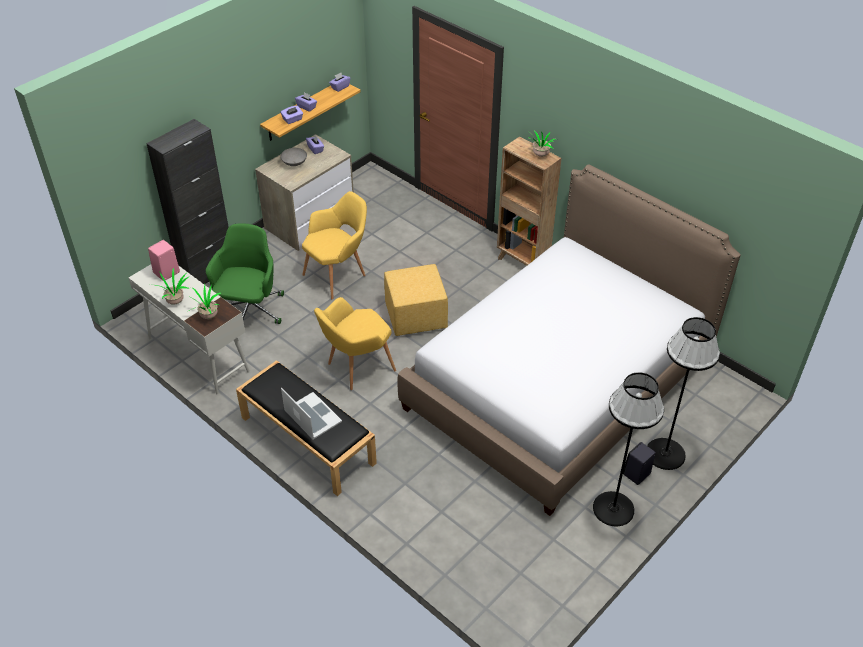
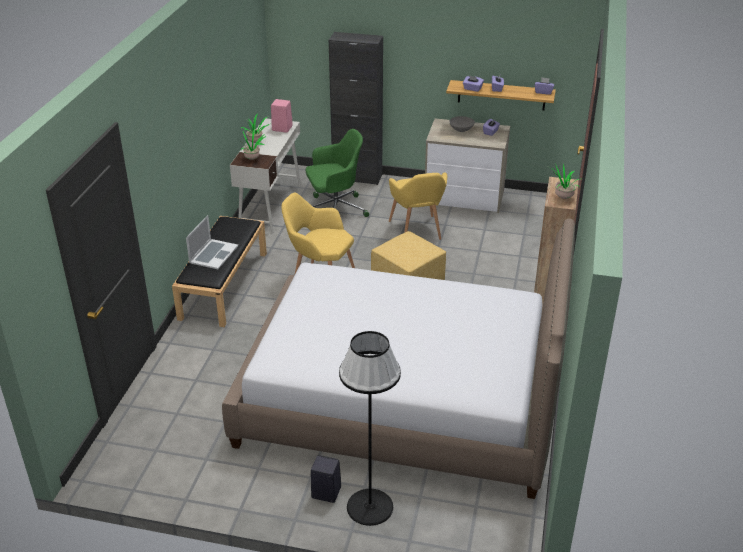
camera: 60 degrees right, 10 degrees down
(339, 274) = (417, 232): yellow armchair -> yellow armchair turned 60 degrees clockwise
(613, 509) = (269, 489): black floor lamp -> none

